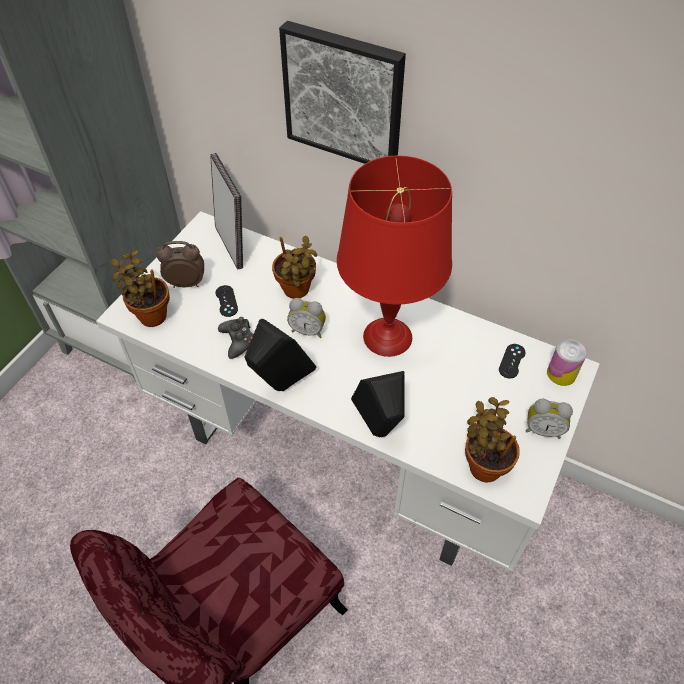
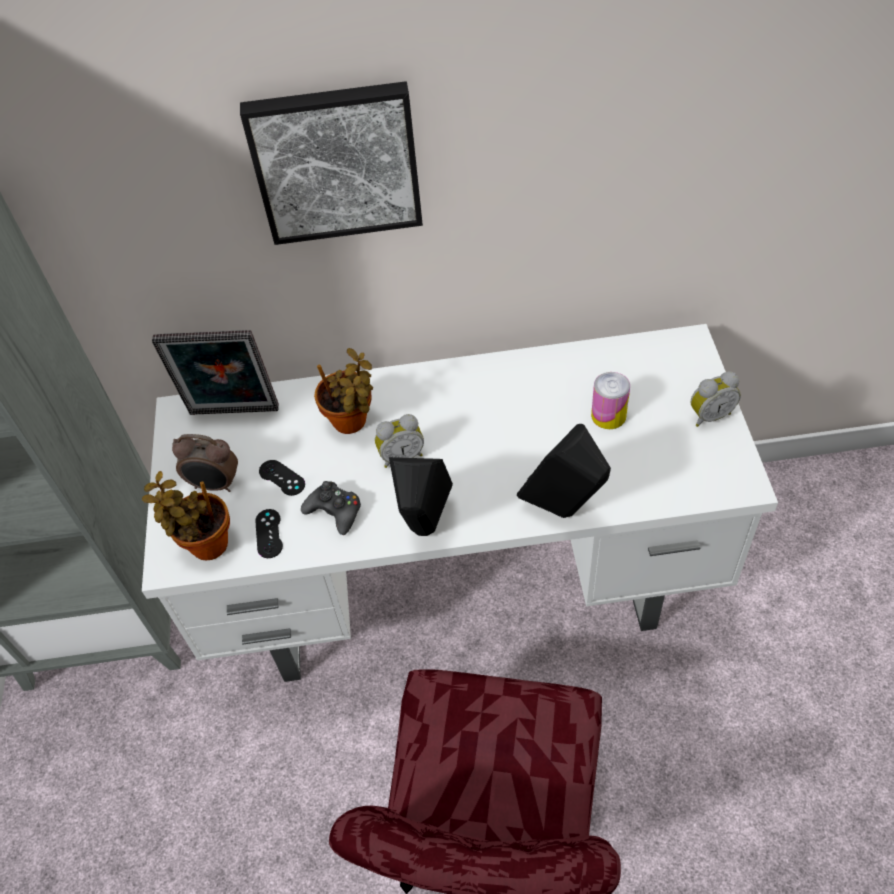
camera: 30 degrees left, 0 degrees up
(186, 282) = (215, 485): alarm clock -> alarm clock turned 135 degrees counterclockwise
(233, 245) = (233, 414): picture frame -> picture frame turned 150 degrees clockwise
(387, 337) = (490, 414): red table lamp -> none
(484, 464) = (685, 480): potted plant -> none
(512, 361) = (628, 367): black game controller -> black game controller (269, 533)
(561, 373) = (682, 353): can -> can (608, 415)

